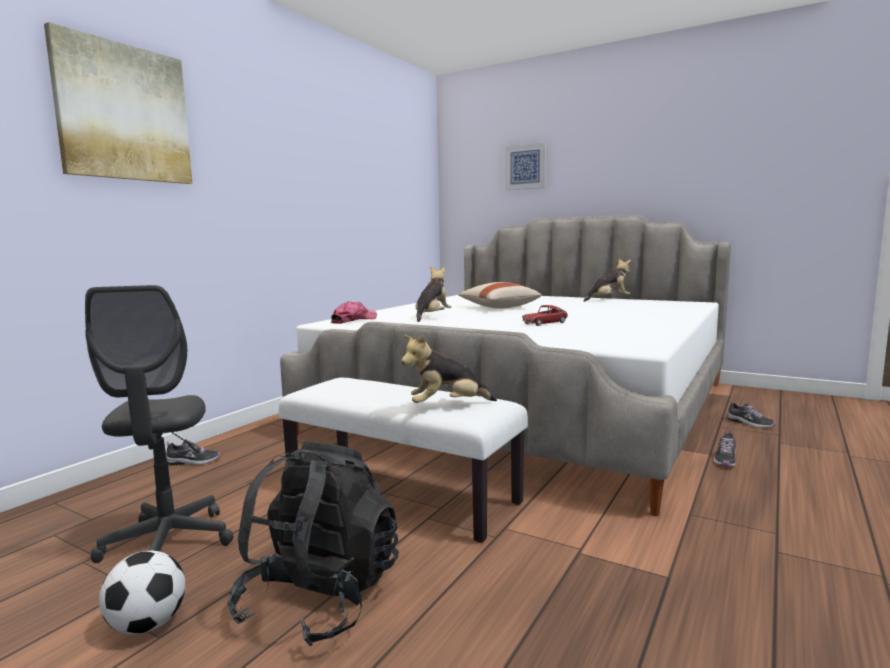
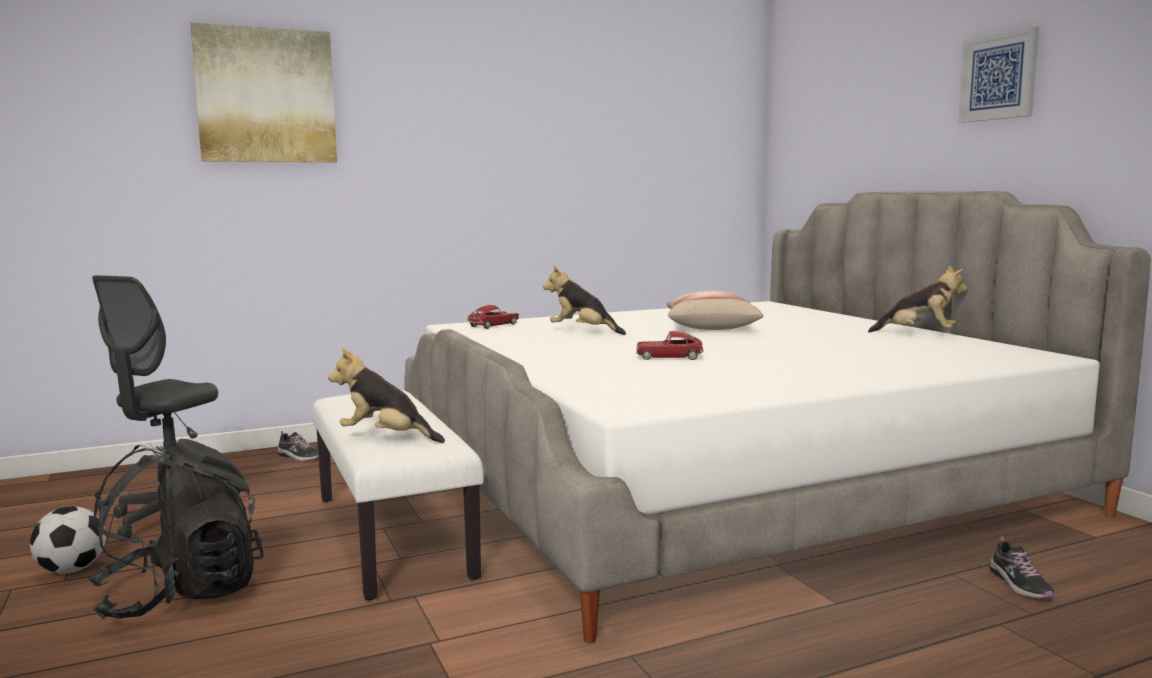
camera: 35 degrees right, 0 degrees up
(354, 320) = (493, 325): cap -> toy car
(432, 317) = (582, 331): plush toy -> plush toy turned 120 degrees counterclockwise
(525, 167) = (863, 109): picture -> picture (998, 77)
(725, 459) = (843, 616): shoe -> none

